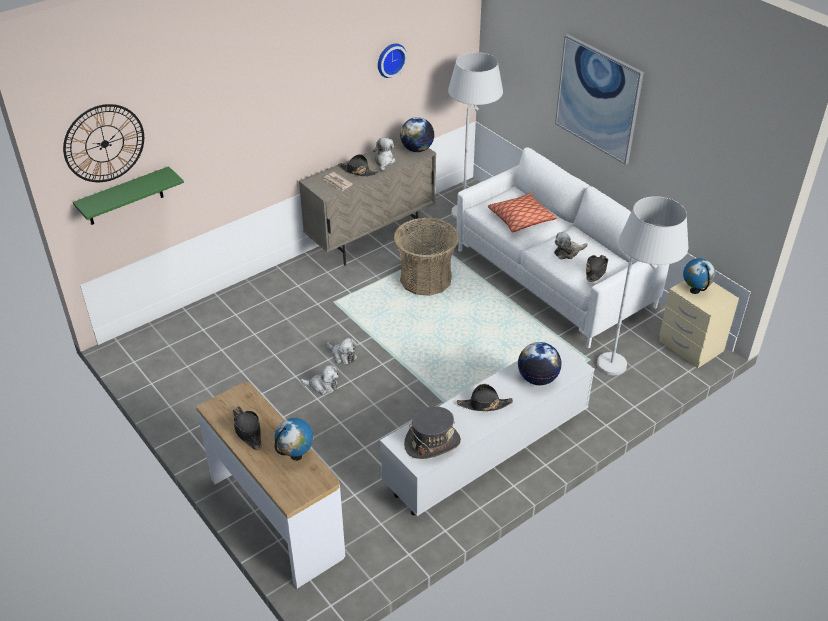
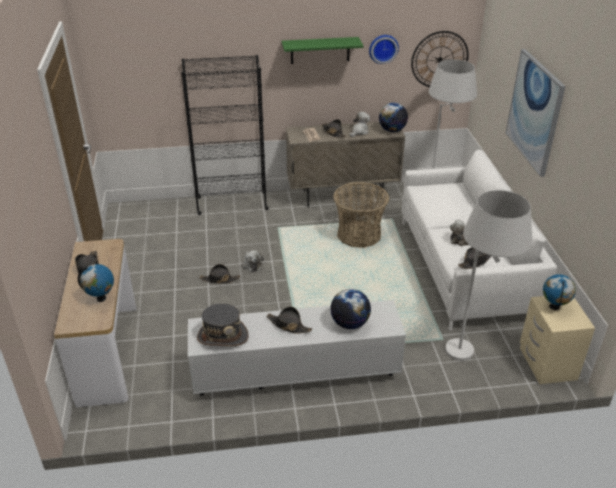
camera: 30 degrees right, 5 degrees down
(104, 143) = (122, 47): wall clock -> wall clock (439, 59)
(124, 197) = (136, 94): green shelf -> green shelf (320, 50)
(255, 291) = (231, 203): none -> black bookcase
(322, 386) = (219, 279): plush toy -> black hat
(521, 219) = (445, 205): pillow -> none

